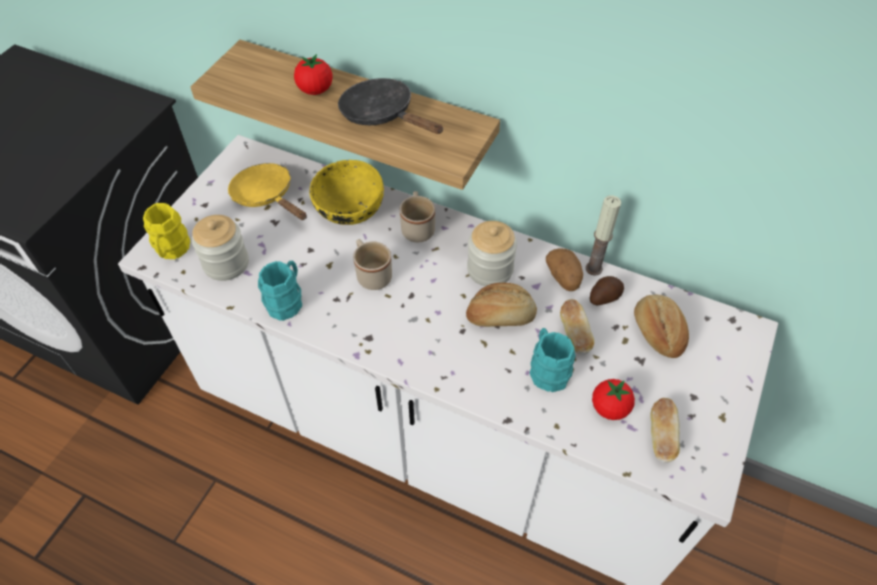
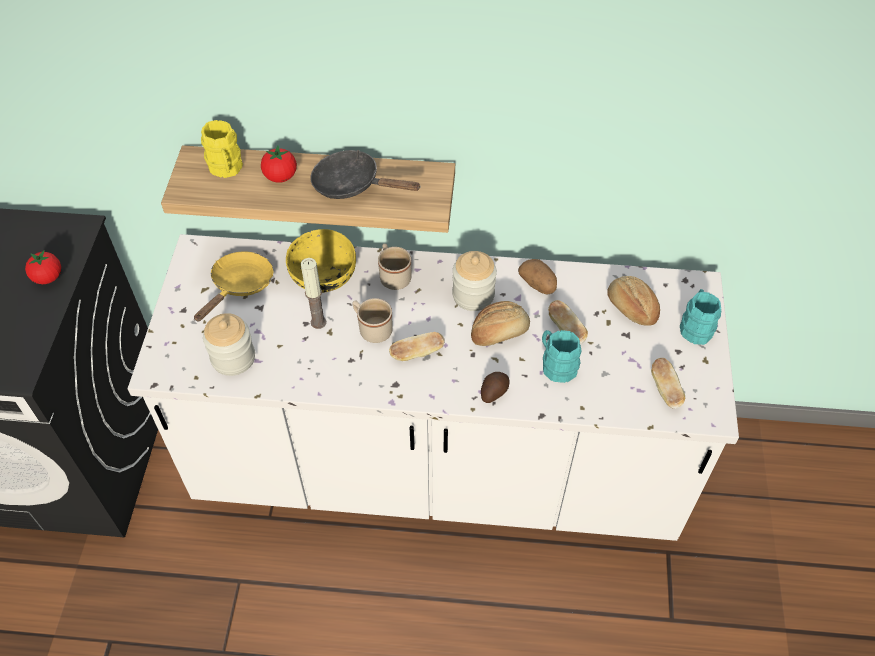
camera: 20 degrees left, 0 degrees up
(171, 250) = (174, 361): yellow mug -> yellow mug (226, 169)
(266, 196) = (240, 286): yellow frying pan -> yellow frying pan turned 90 degrees clockwise
(287, 300) = (307, 374): turquoise mug -> turquoise mug (695, 326)
(405, 312) = (417, 353): none -> bread
(594, 268) = (559, 269): candle -> candle (318, 322)
(604, 296) = (577, 291): potato -> potato (493, 391)
(609, 408) = (617, 380): tomato -> tomato (48, 277)

